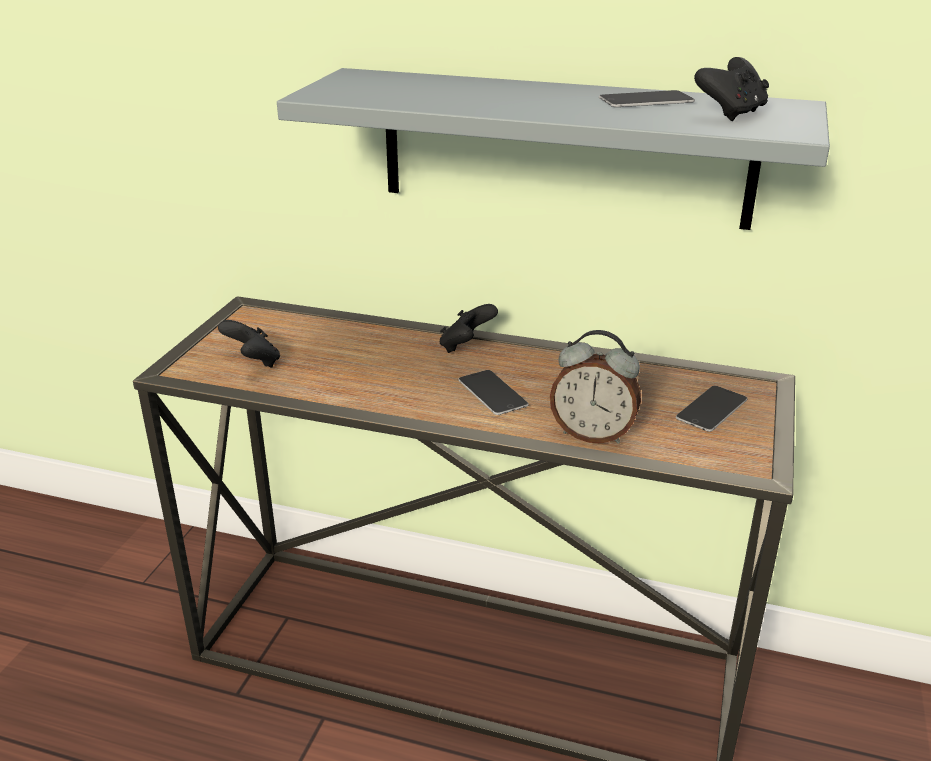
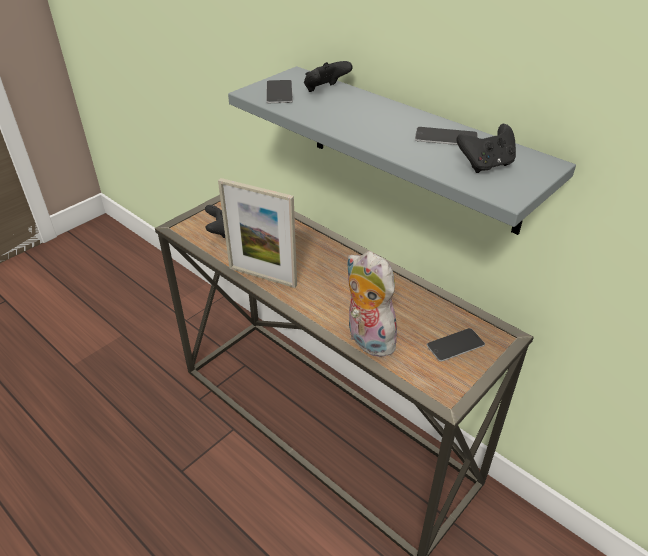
camera: 25 degrees right, 10 degrees up
(373, 399) = (262, 276): none -> picture frame
(466, 347) = (340, 254): black game controller -> black game controller (325, 90)
(492, 392) = (331, 291): phone -> phone (279, 92)
(592, 434) = (367, 340): alarm clock -> plush toy

